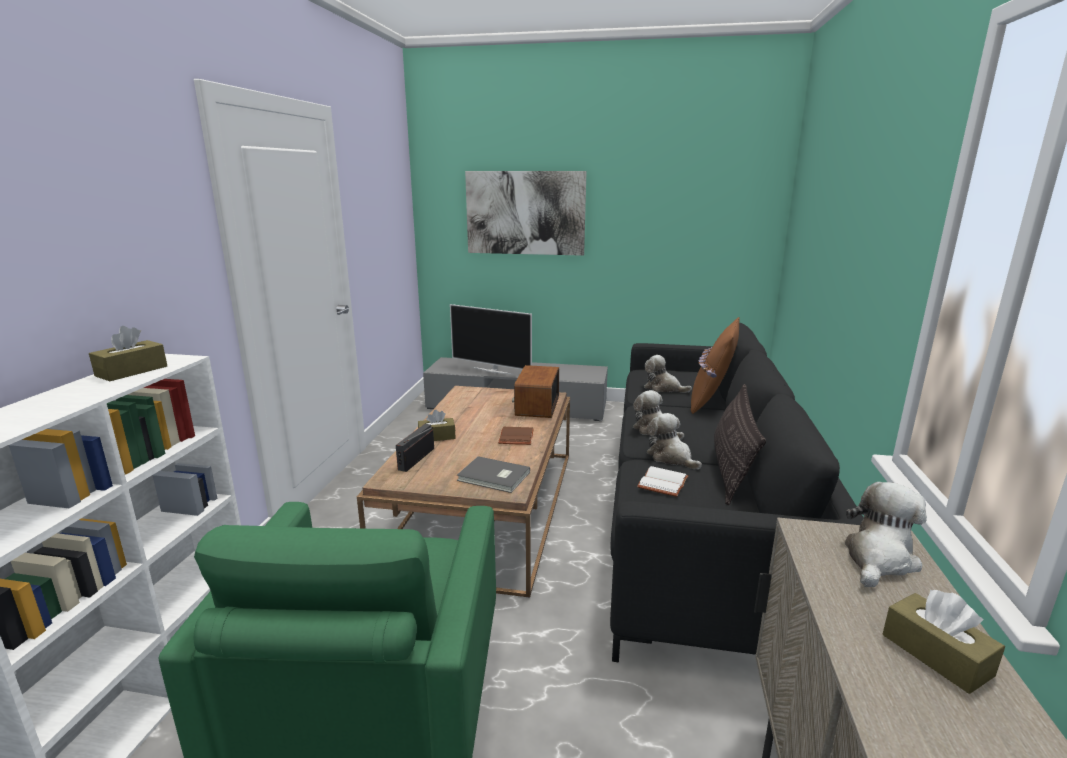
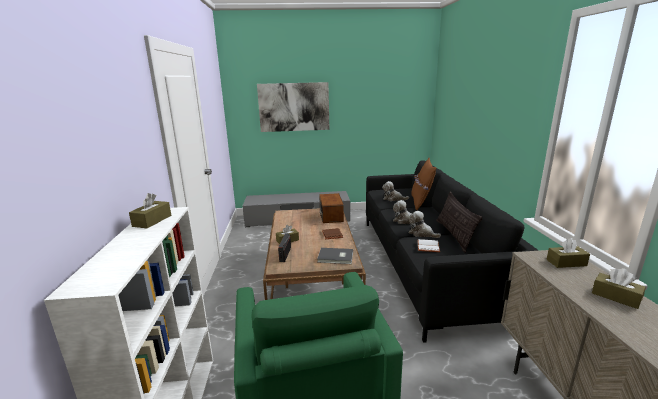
camera: 15 degrees left, 0 degrees up
(493, 370) = (283, 200): television -> none
(879, 559) = (566, 263): plush toy -> brown tissue box

